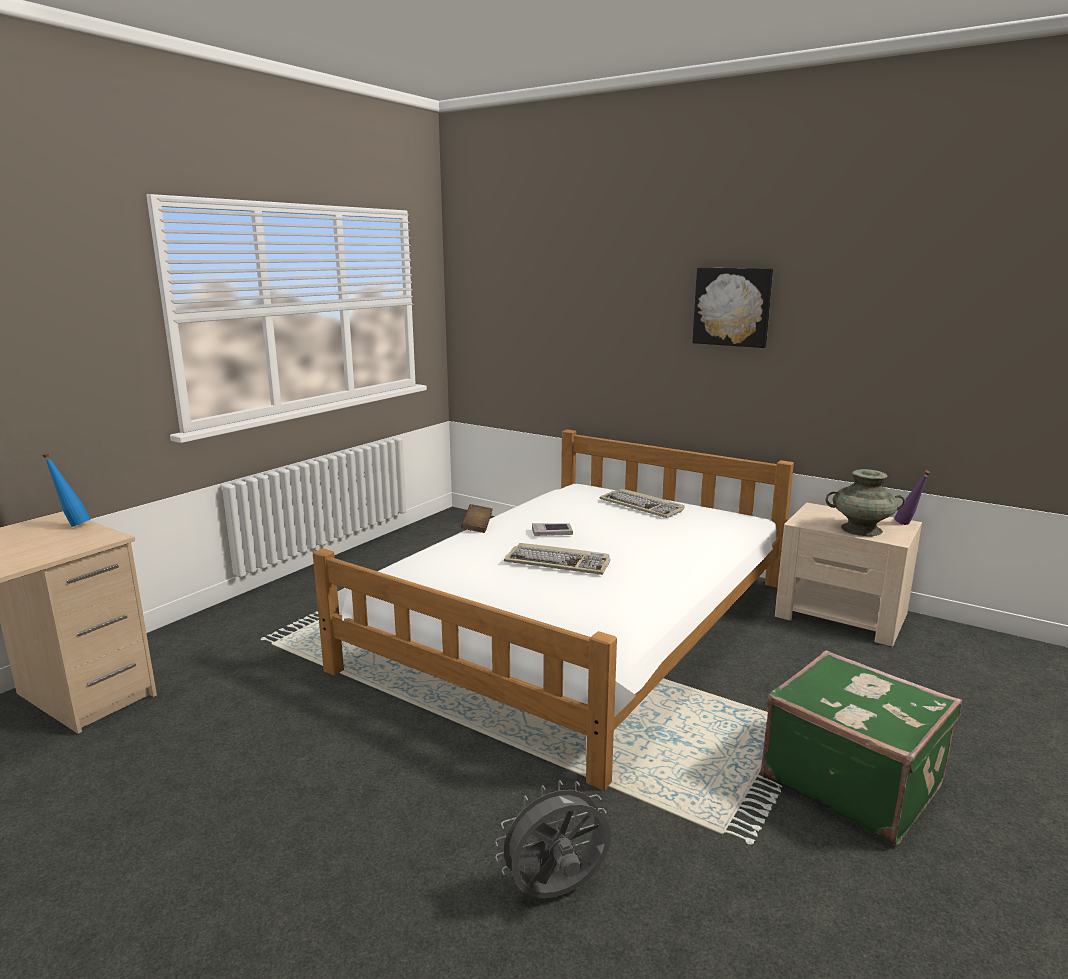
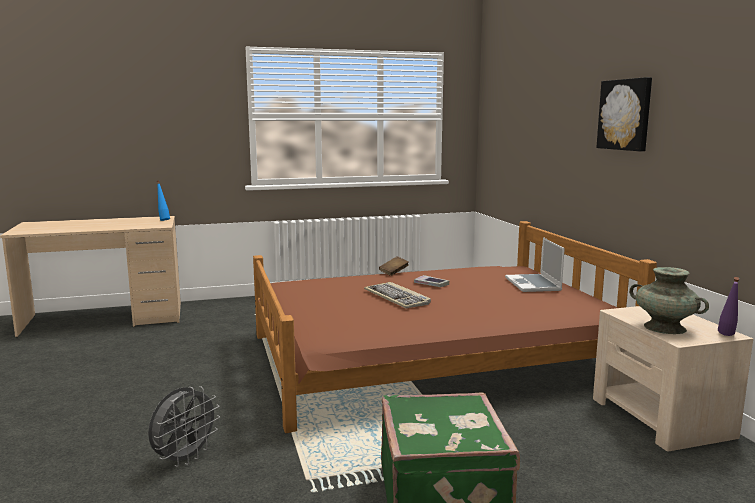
camera: 40 degrees right, 5 degrees down
(556, 892) = (185, 458): grey fan -> grey fan turned 105 degrees clockwise
(578, 624) = (430, 357): white bed -> brown bed
(642, 506) = (534, 284): keyboard -> laptop

